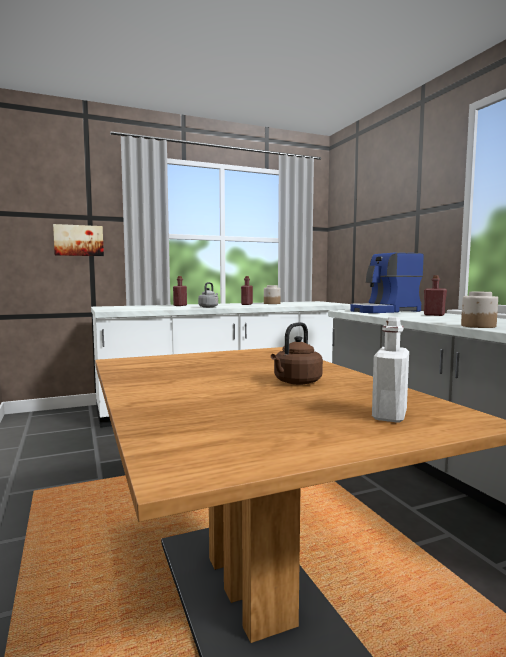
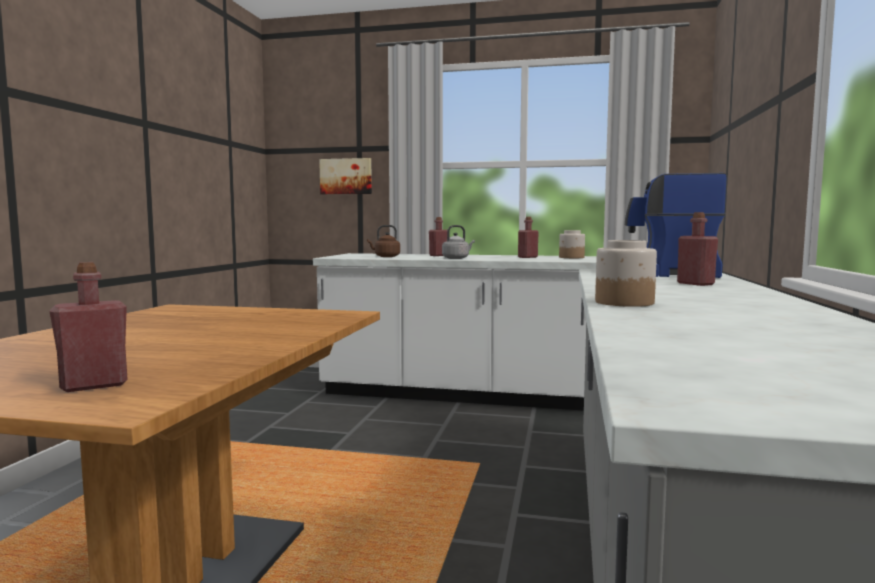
camera: 35 degrees right, 0 degrees up
(296, 382) = (191, 345): brown kettle -> brown kettle (385, 256)
(389, 415) = (94, 385): white bottle -> red bottle

